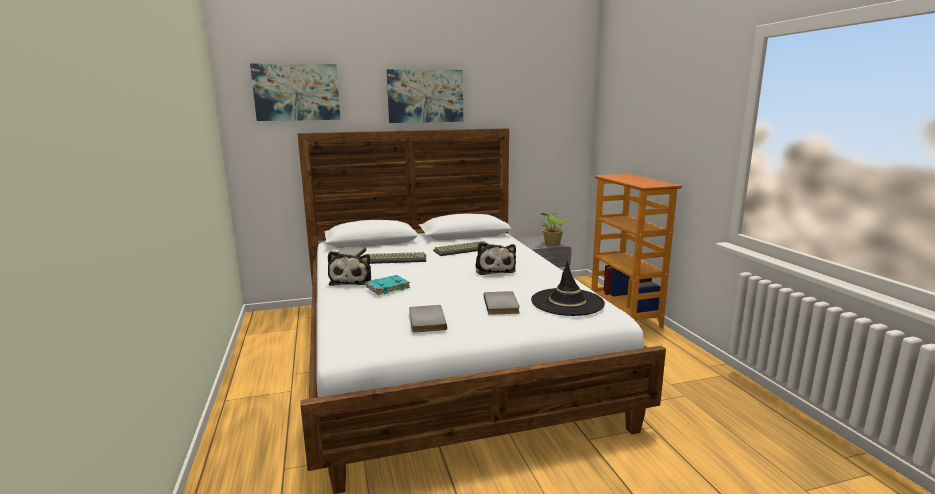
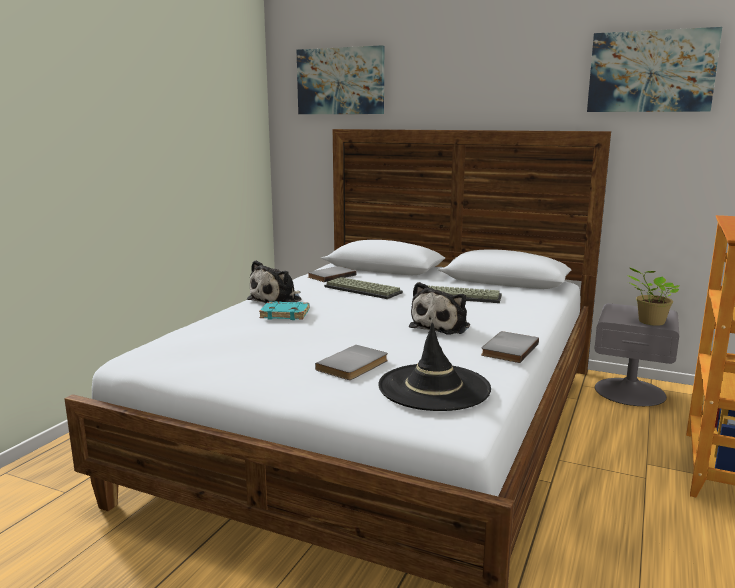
camera: 40 degrees right, 0 degrees up
(425, 96) = (491, 83): picture -> picture (651, 72)
(425, 321) = (239, 355): grey book -> grey book (507, 349)

